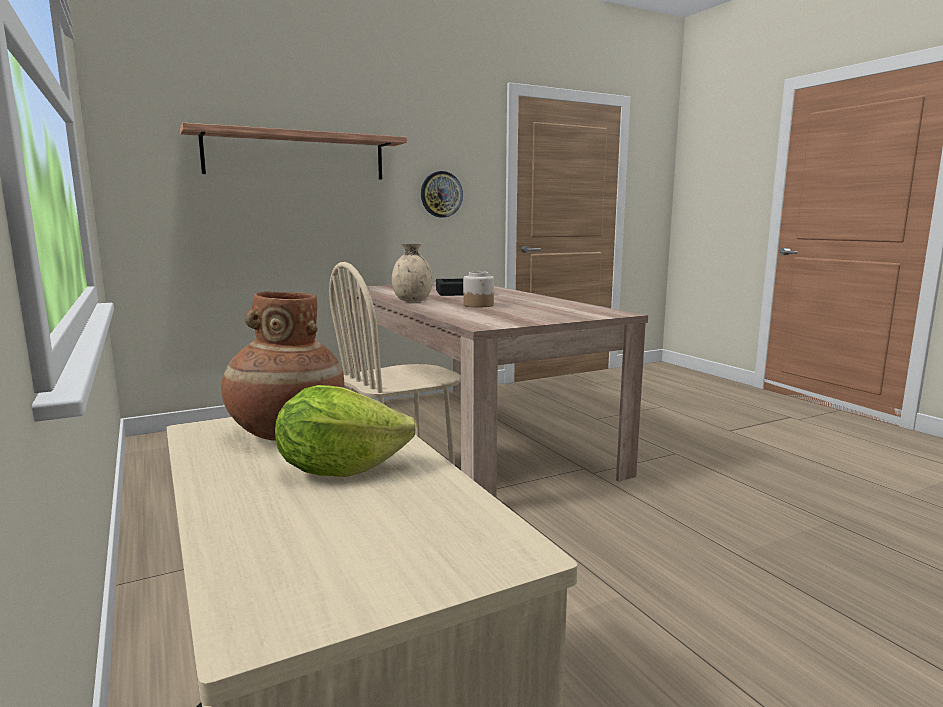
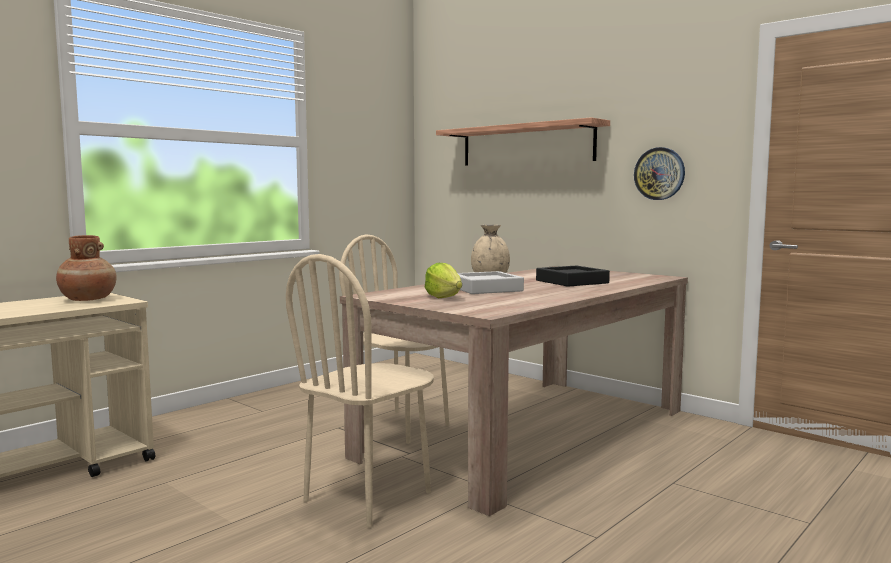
camera: 70 degrees right, 5 degrees down
(340, 469) = (31, 307): lettuce -> lettuce (443, 297)
(478, 305) = (486, 289): jar -> grey tray
(581, 516) = (368, 497): none -> beige chair

